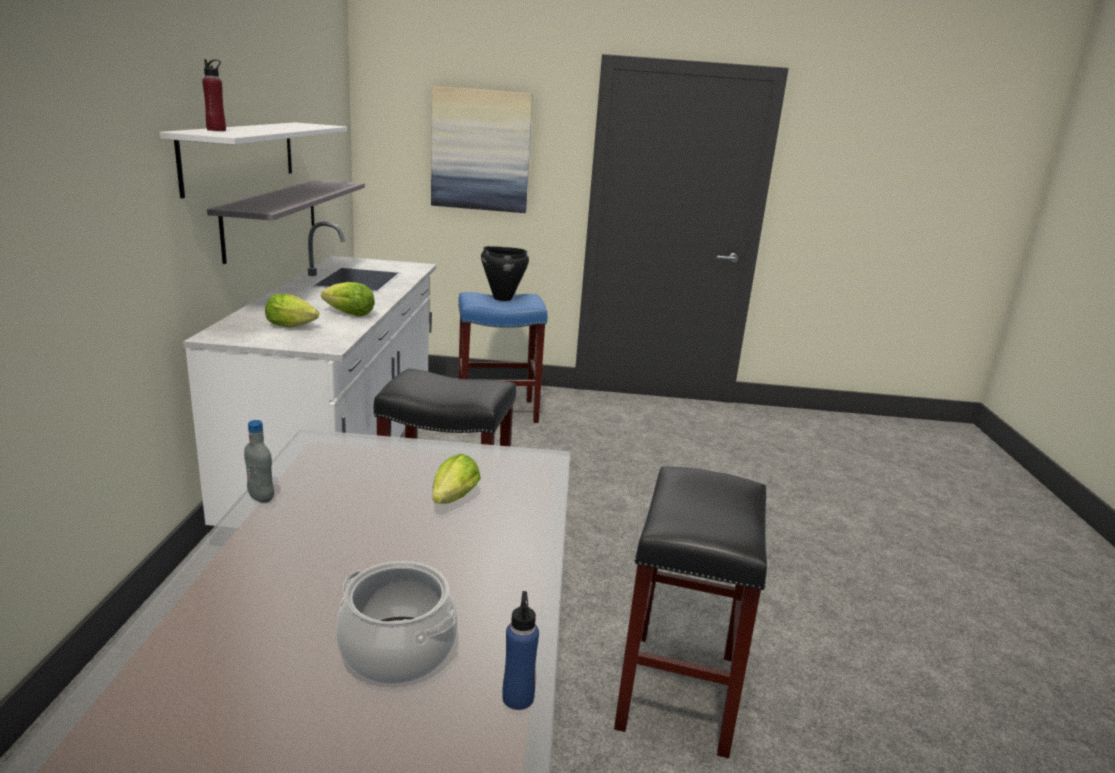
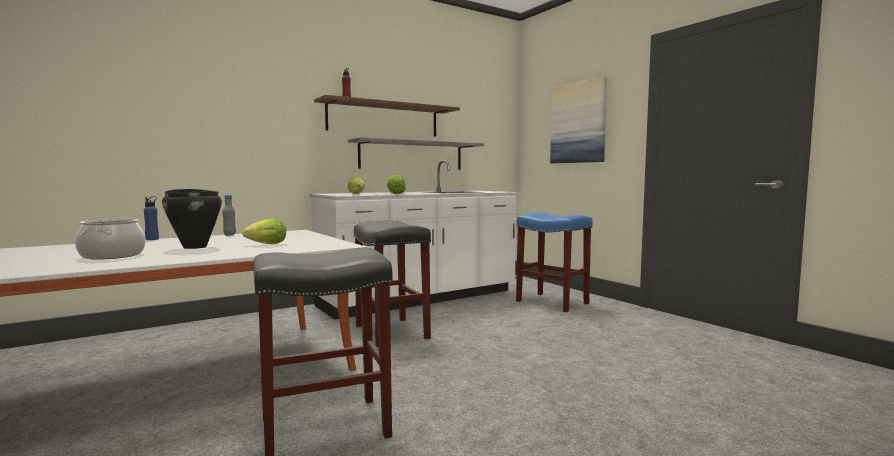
camera: 55 degrees right, 15 degrees down
(241, 155) = (384, 119): white shelf -> brown shelf
(502, 298) = (554, 215): black cooking pot -> black cooking pot (195, 247)
(518, 697) = (78, 268): blue bottle -> blue bottle (152, 239)

